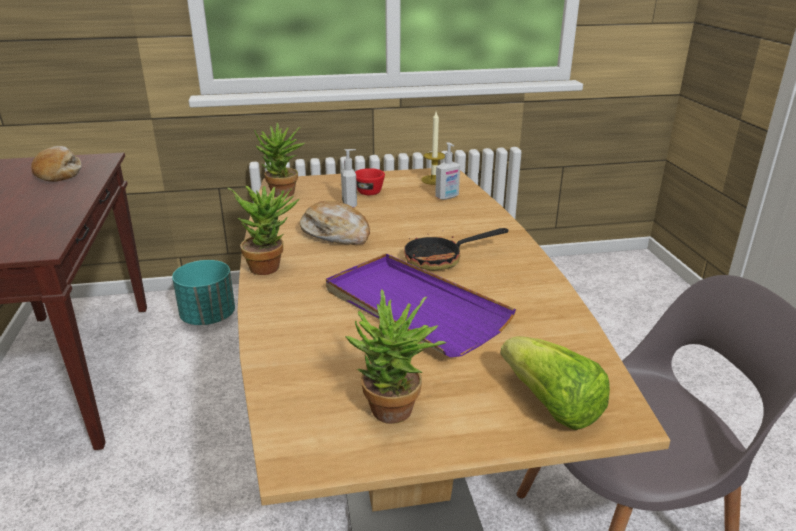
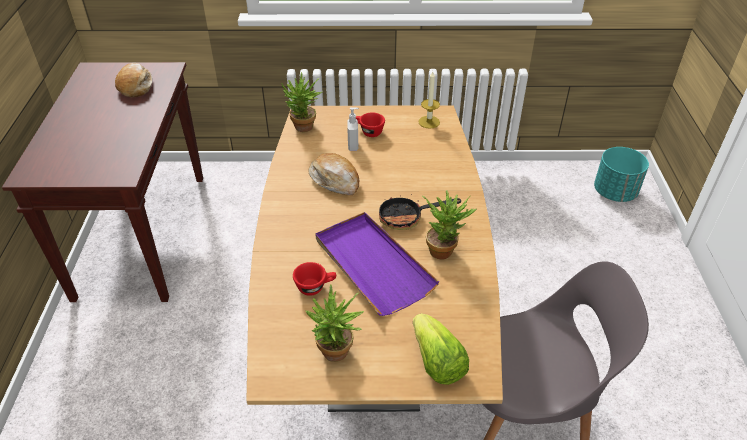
camera: 10 degrees right, 15 degrees up
(209, 317) = (250, 193): turquoise planter -> turquoise planter (615, 192)
(270, 266) = (281, 210): potted plant -> potted plant (444, 249)
(339, 338) = (315, 287): none -> red cup
(447, 197) = (433, 145): soap dispenser -> none

